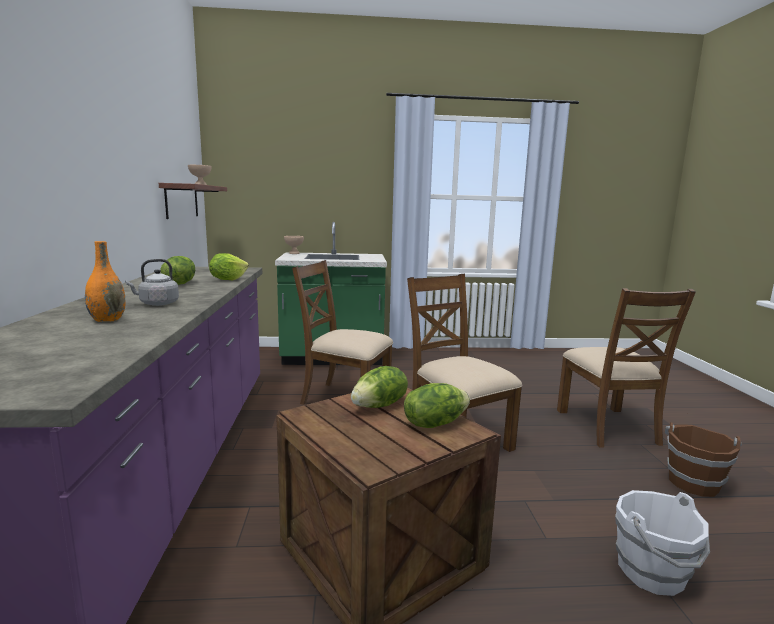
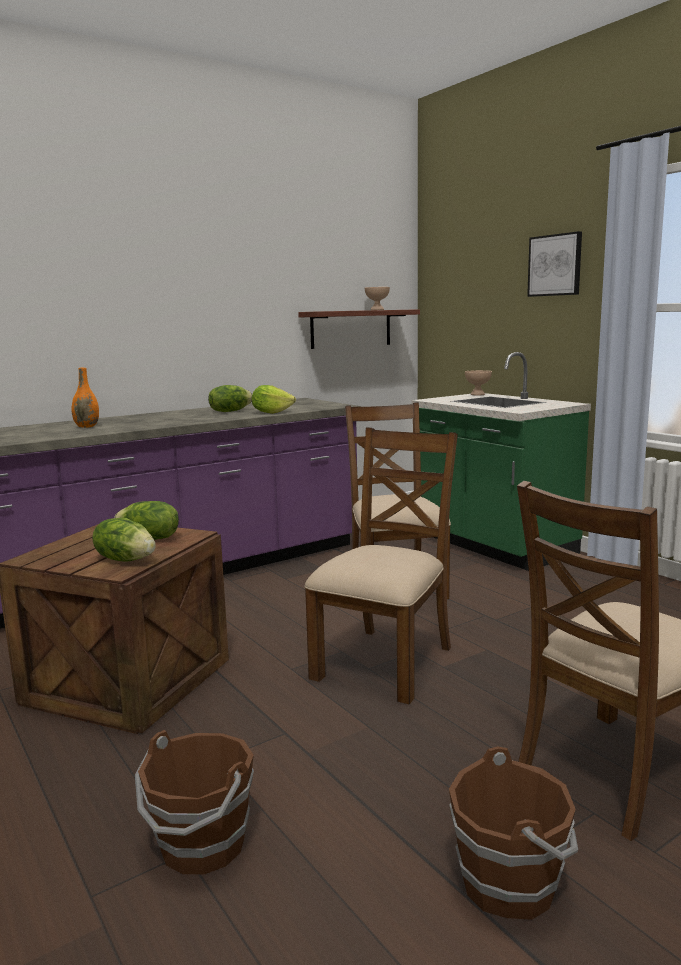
camera: 60 degrees right, 0 degrees up
(157, 304) = (147, 422): grey kettle -> none
(346, 164) = (555, 265): none -> picture
(653, 573) = (201, 846): white bucket -> brown bucket

